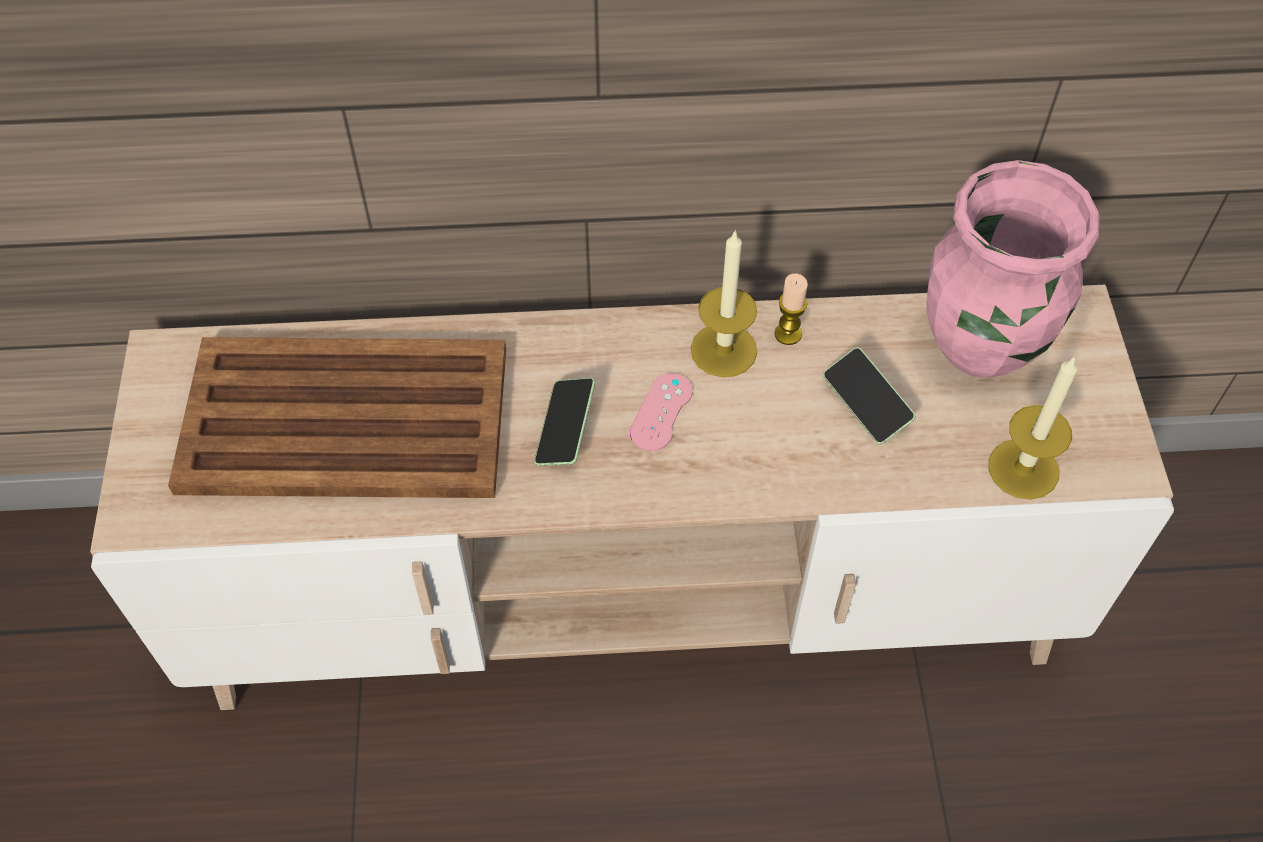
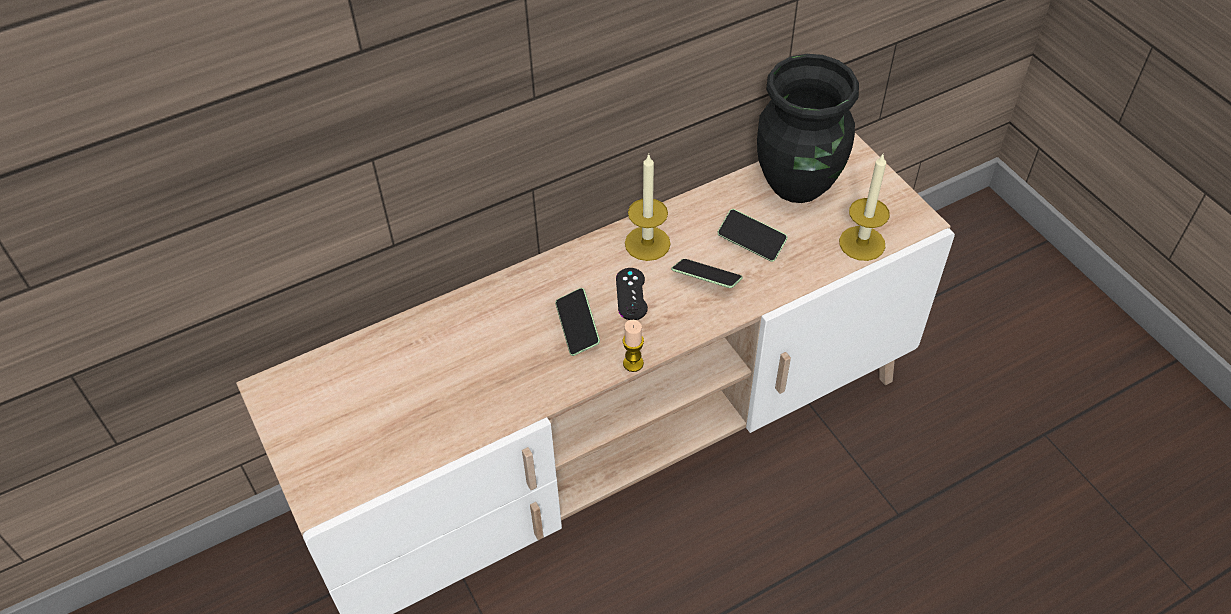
camera: 25 degrees left, 5 degrees down
(348, 420) = (431, 378): brown tray -> none
(661, 412) = (631, 294): pink game controller -> black game controller
(772, 432) = (706, 279): none -> phone
(788, 334) = (680, 219): candle -> candle (633, 363)
(982, 347) = (798, 184): pink vase -> black vase

